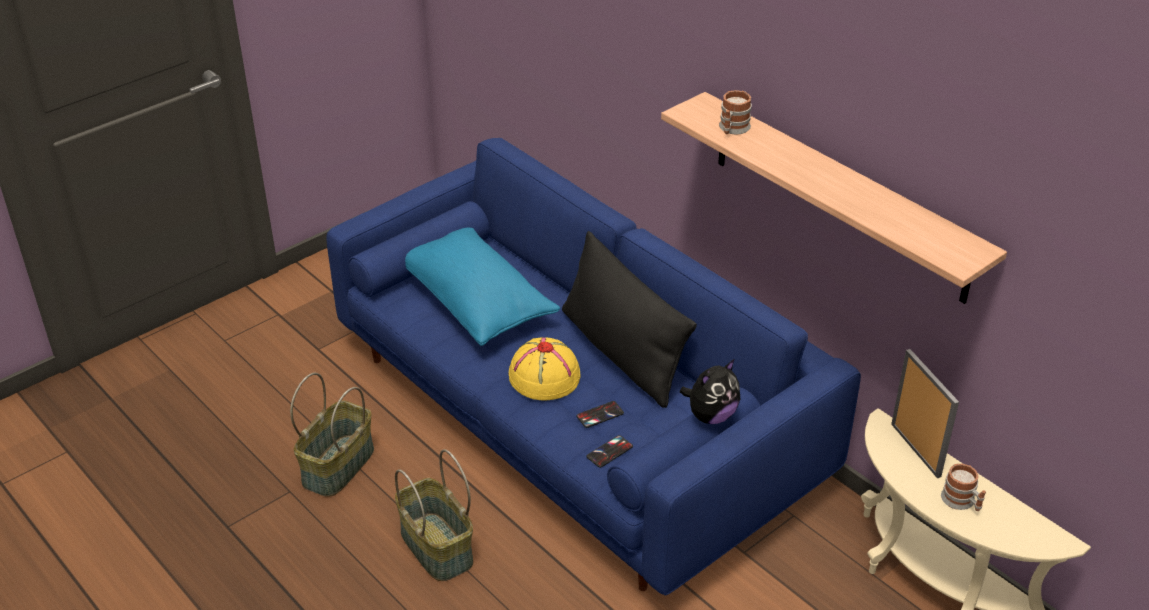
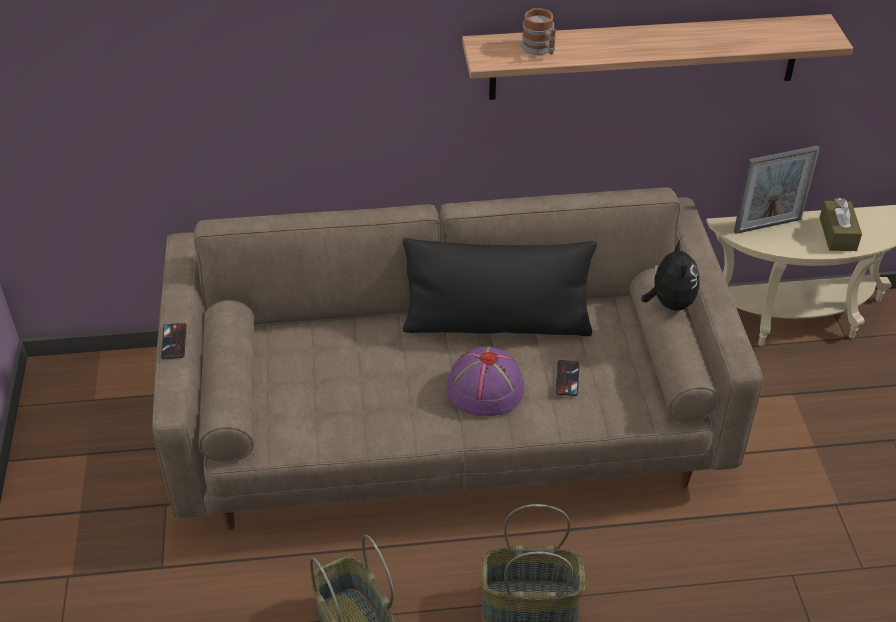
camera: 55 degrees left, 5 degrees up
(475, 301) = (331, 383): blue pillow -> none
(543, 376) = (484, 389): yellow hat -> purple hat
(575, 417) = (448, 420): blue sofa -> beige sofa
(609, 452) = (619, 396): phone -> phone (174, 341)
(915, 450) = (767, 225): picture frame -> picture frame turned 150 degrees clockwise
(962, 502) = (837, 234): mug -> brown tissue box

